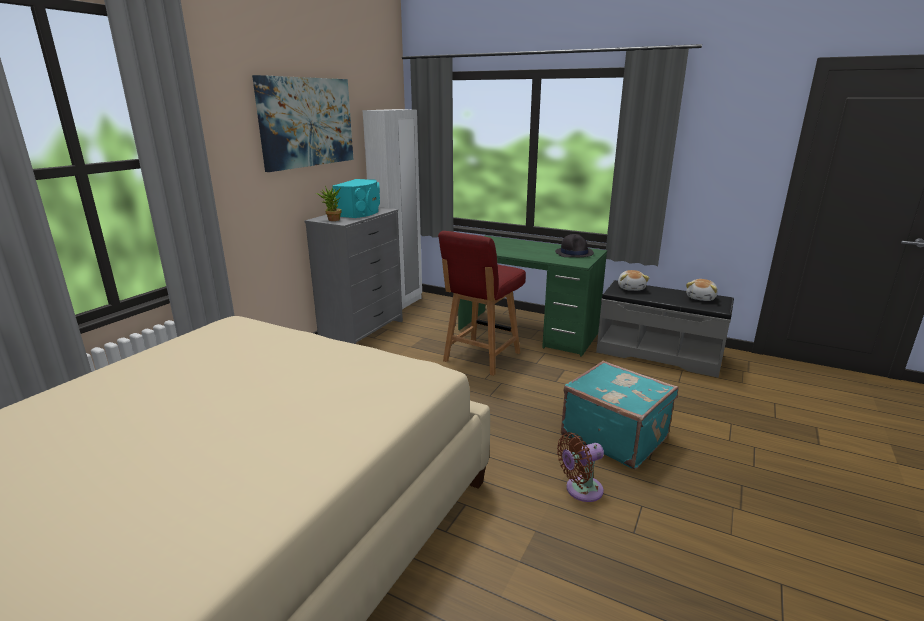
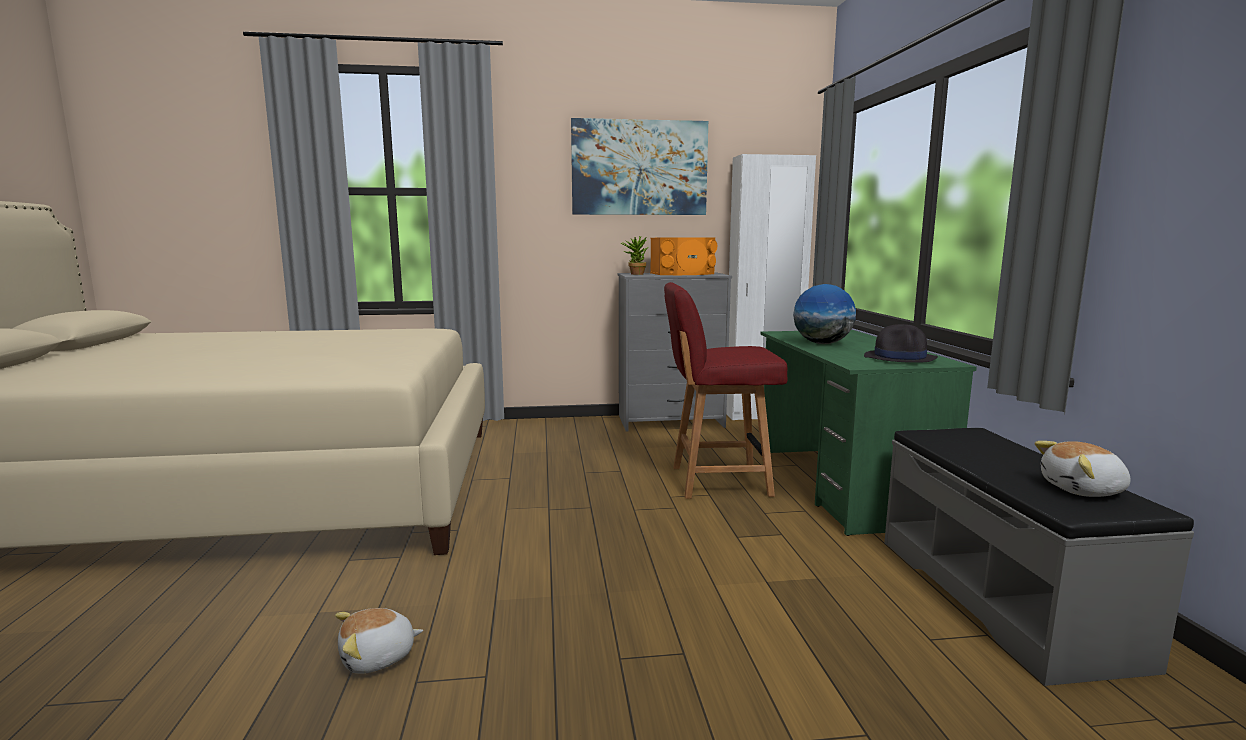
camera: 55 degrees right, 10 degrees down
(360, 212) = (684, 274): turquoise speaker -> orange speaker
(517, 251) = (822, 343): none -> globe
(580, 490) = (483, 618): brown fan -> none
(614, 435) = (650, 614): turquoise suitcase -> none
(631, 288) = (972, 440): plush toy -> plush toy (378, 658)

